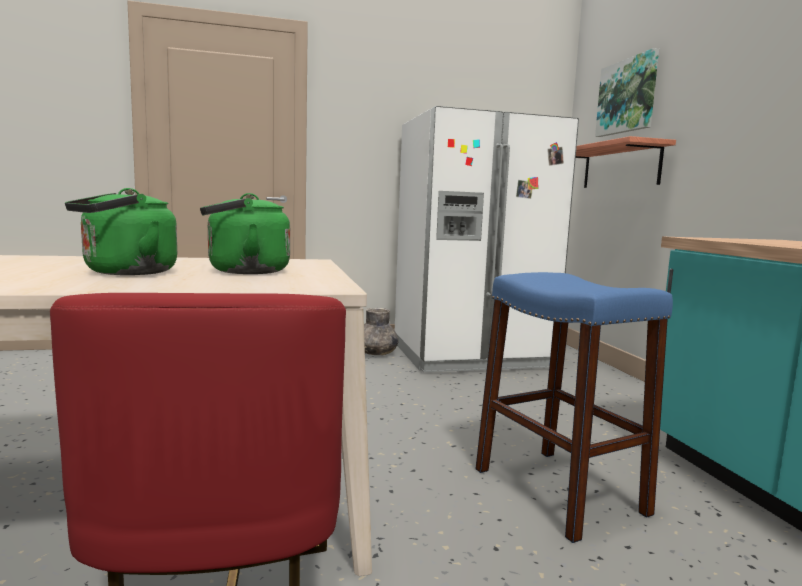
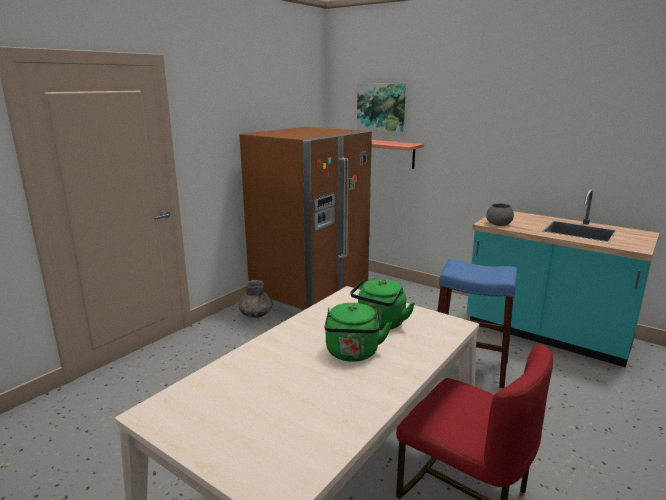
camera: 40 degrees left, 10 degrees up
(470, 355) = (310, 294): white fridge -> brown fridge
(720, 239) = (499, 224): none -> grey bowl

